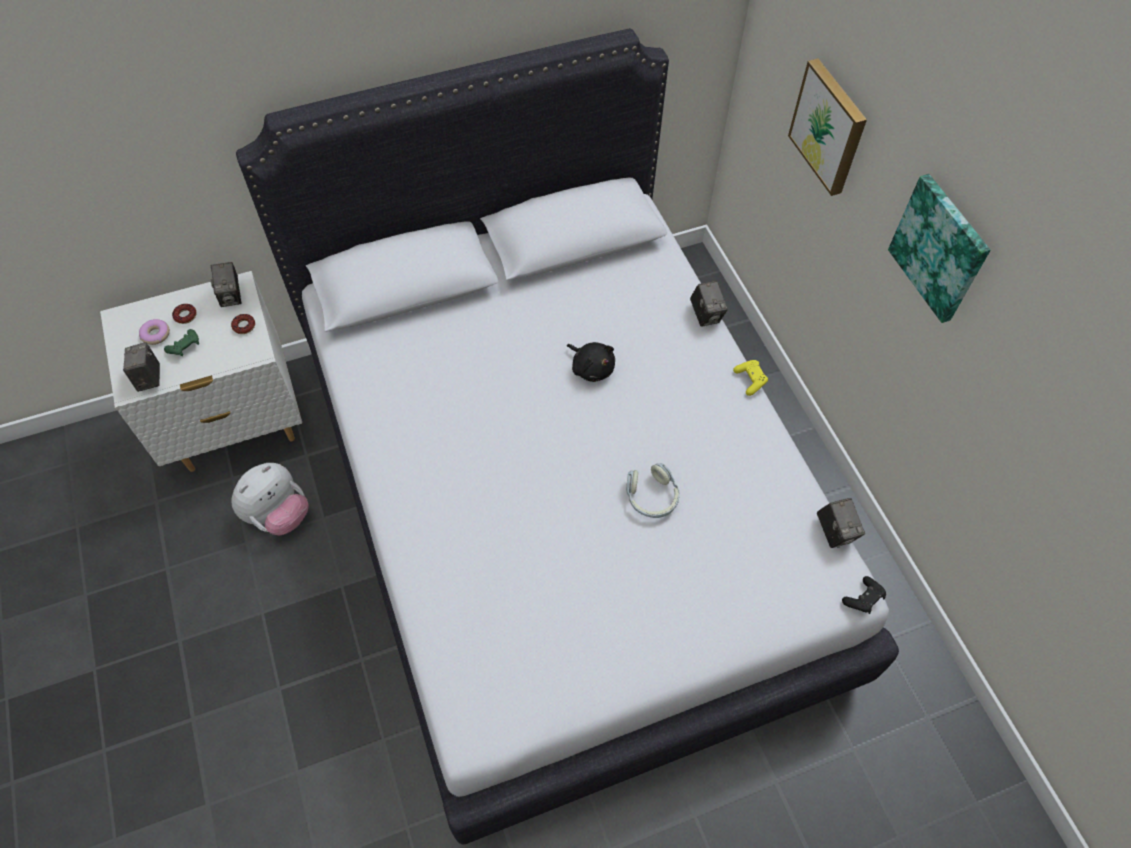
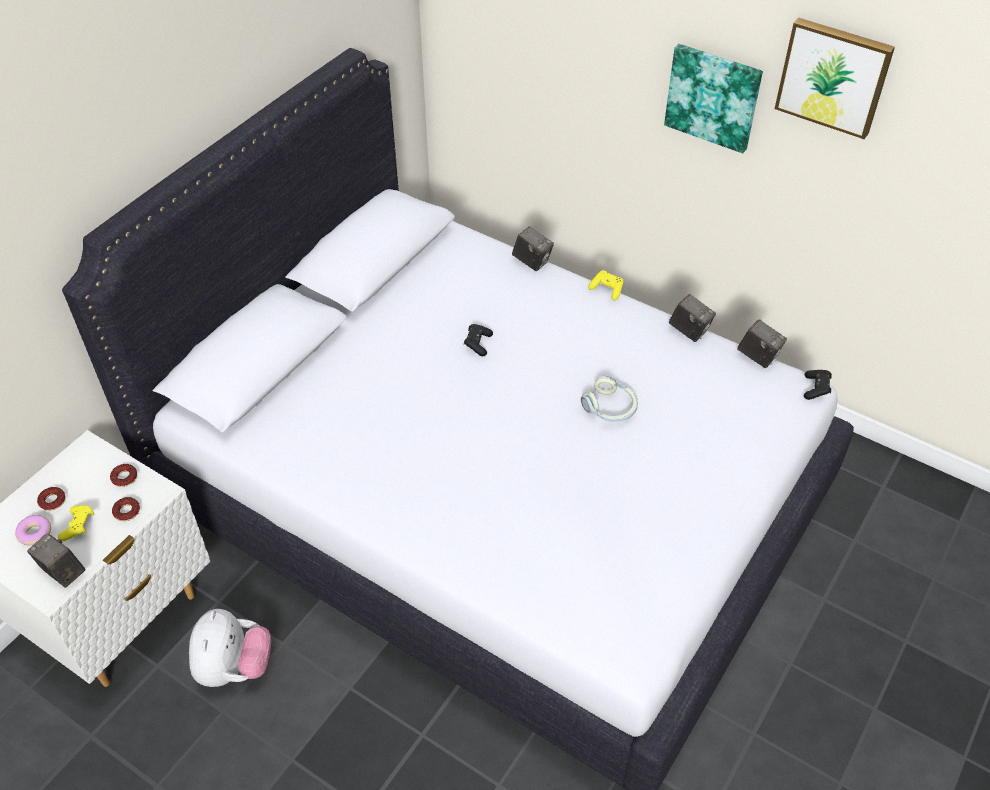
camera: 35 degrees left, 10 degrees down
(185, 347) = (79, 527): green game controller -> yellow game controller
(224, 355) = (127, 511): none -> donut
(231, 296) = (86, 460): camera -> camera (689, 331)
(591, 368) = (478, 344): black plush toy -> black game controller
(830, 126) = (557, 59): picture -> picture (834, 76)

